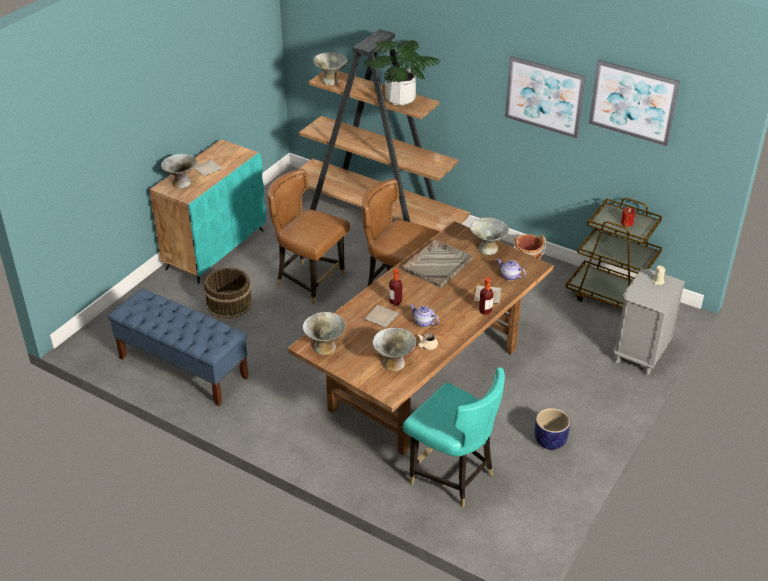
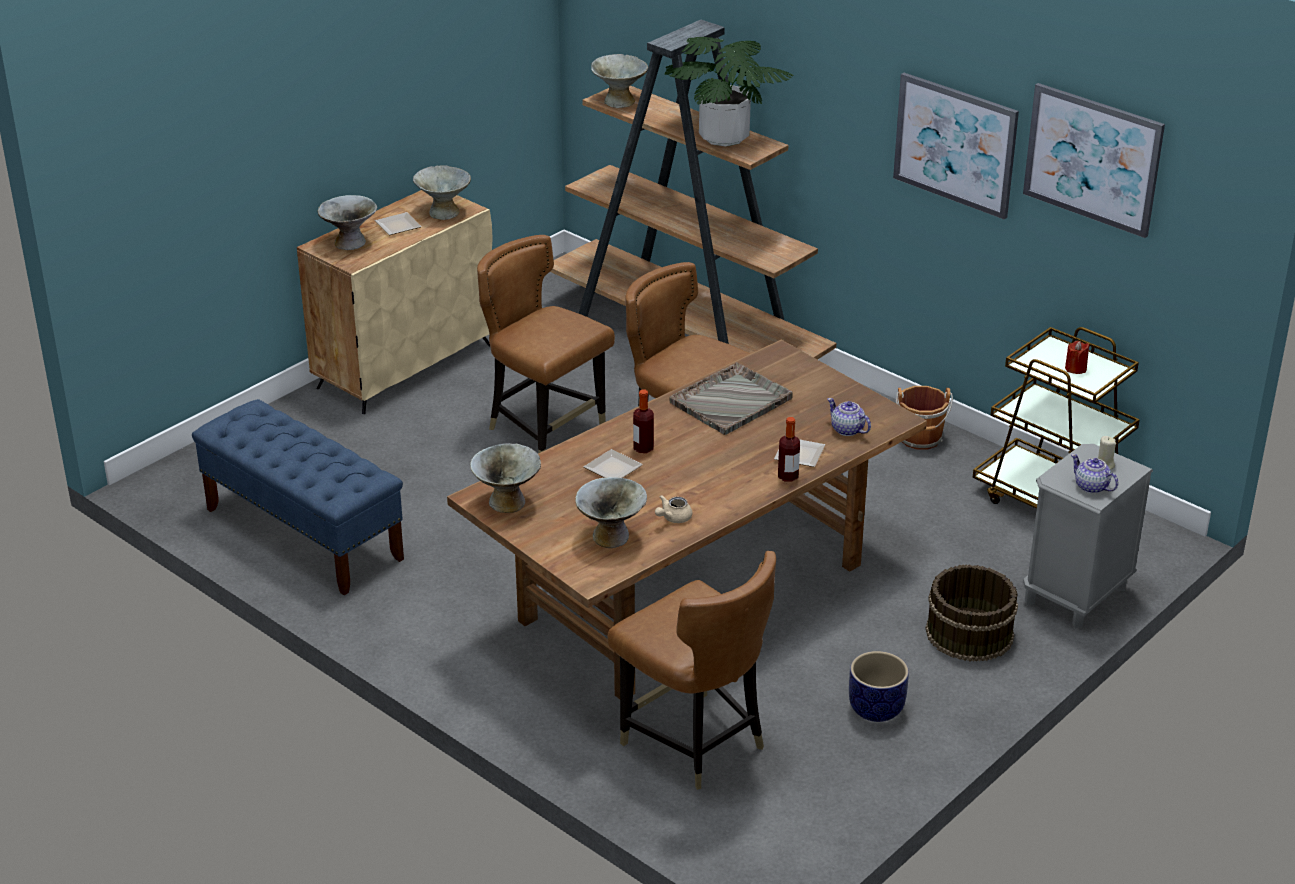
camera: 10 degrees right, 5 degrees down
(215, 249) = (405, 366): turquoise cabinet -> beige cabinet
(228, 304) = (403, 448): brown bucket -> brown bucket (968, 634)
(424, 323) = (680, 483): teapot -> teapot (1091, 487)
(452, 477) = (694, 742): turquoise chair -> brown chair
(488, 249) = (823, 385): grey bowl -> grey bowl (444, 212)

